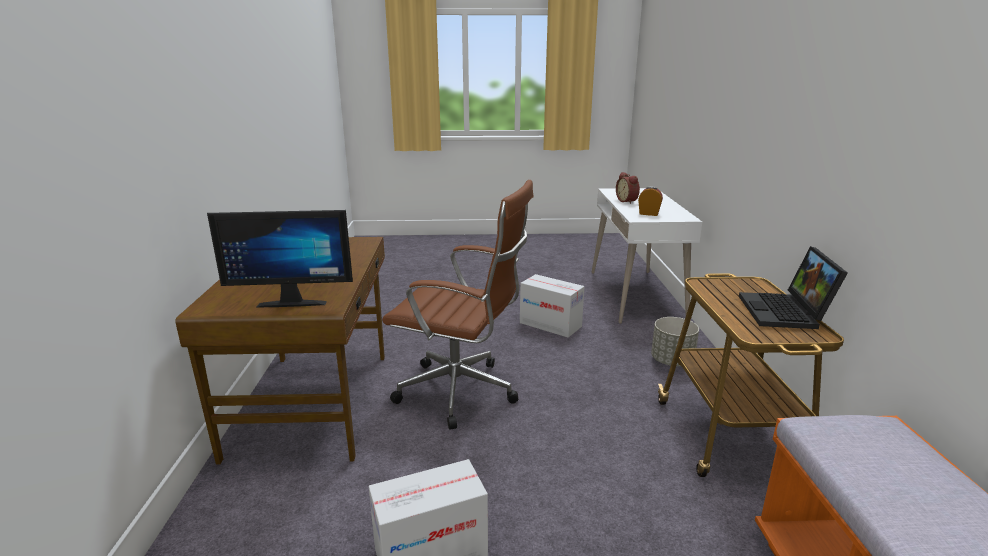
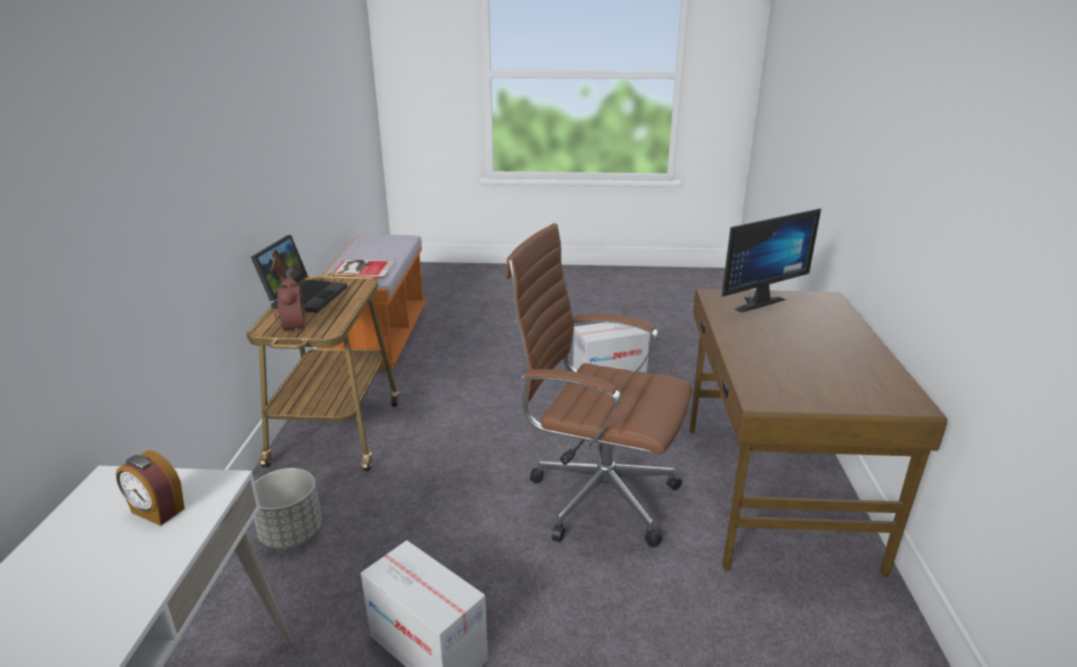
camera: 175 degrees left, 5 degrees up
(293, 301) = (754, 301): monitor -> monitor turned 150 degrees clockwise
(627, 201) = (97, 615): alarm clock -> alarm clock (292, 327)
(871, 446) = (362, 269): none -> book

